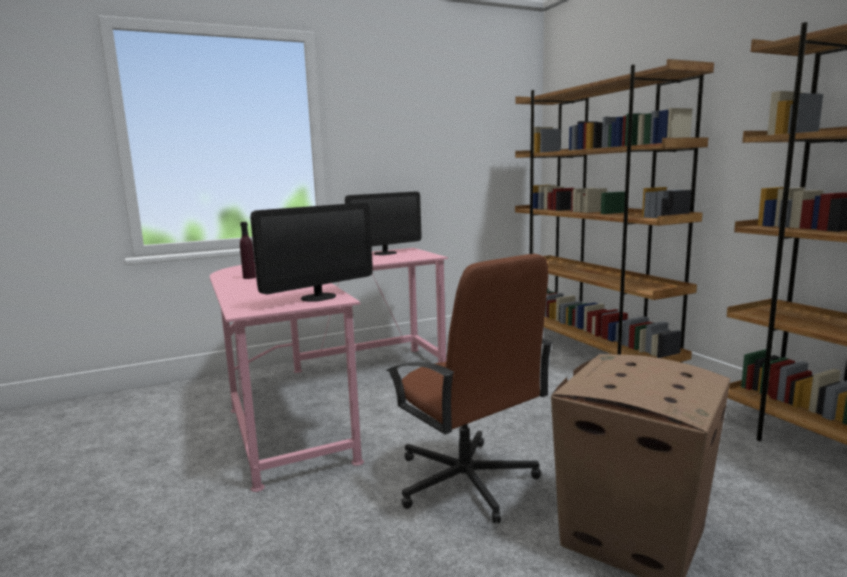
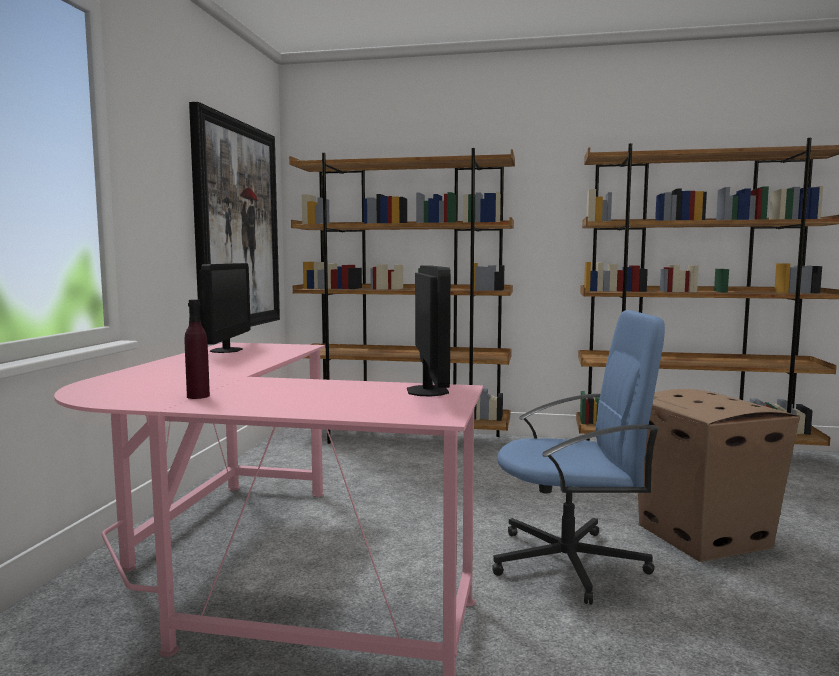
camera: 55 degrees left, 5 degrees down
(466, 159) = (237, 226): none -> picture
(466, 482) = (570, 563): brown office chair -> blue office chair

